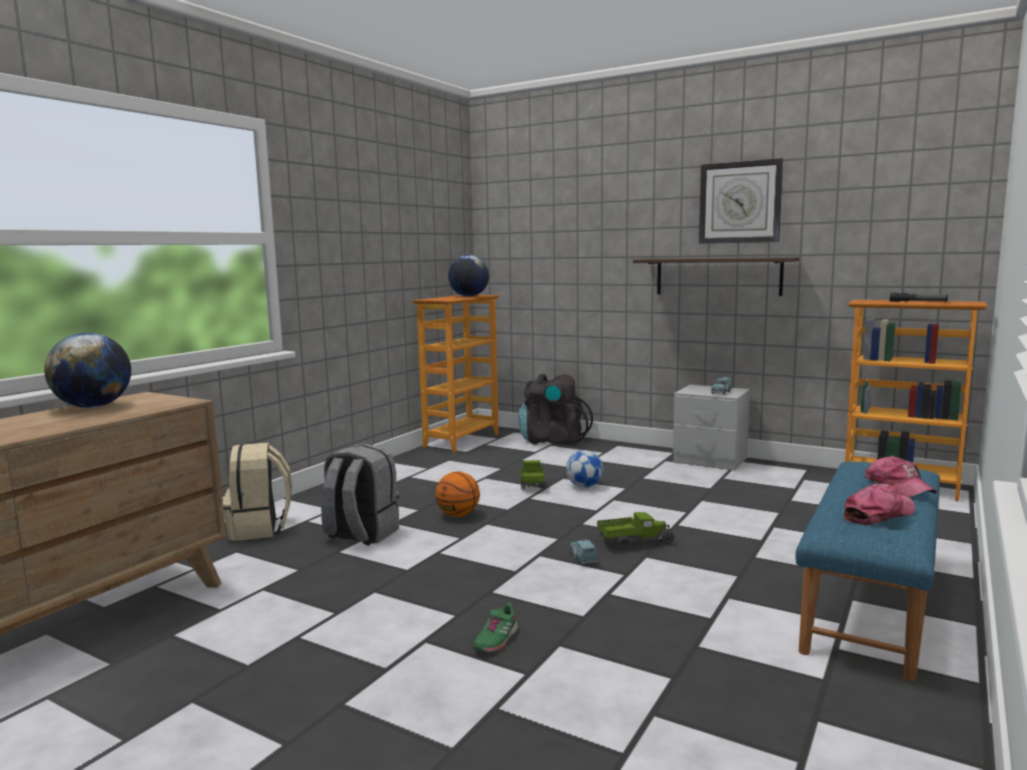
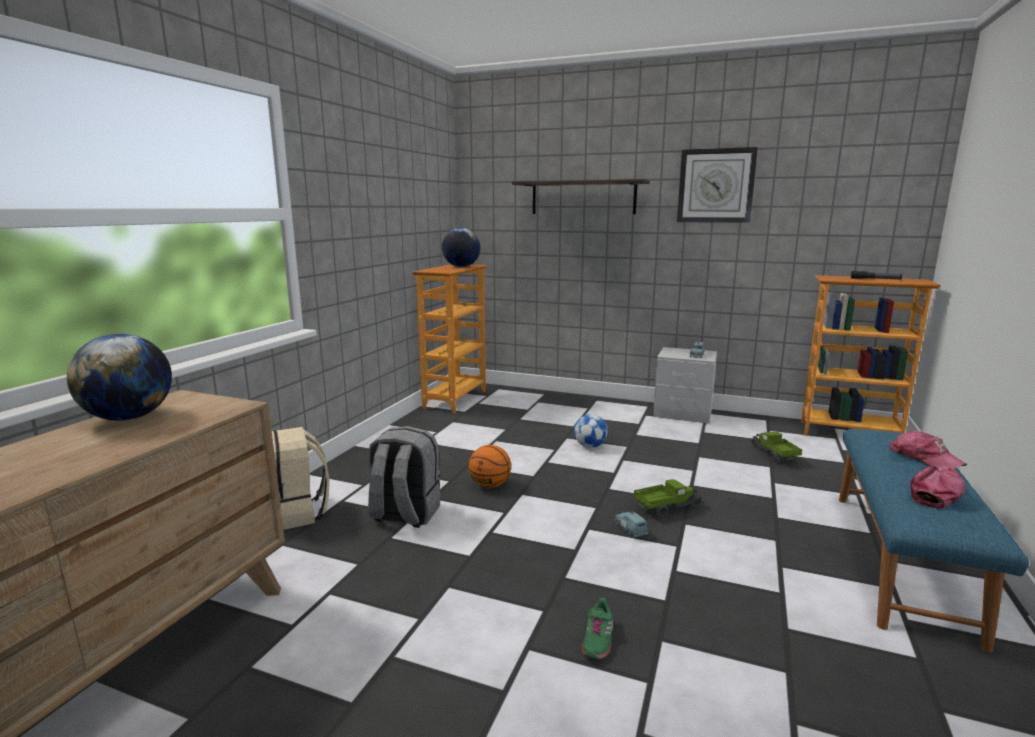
camera: 10 degrees left, 5 degrees up
(531, 484) = (542, 446): toy truck -> toy truck (773, 455)
(552, 440) = (537, 397): black backpack -> none
(717, 276) = (692, 252): shelf -> shelf (583, 197)

